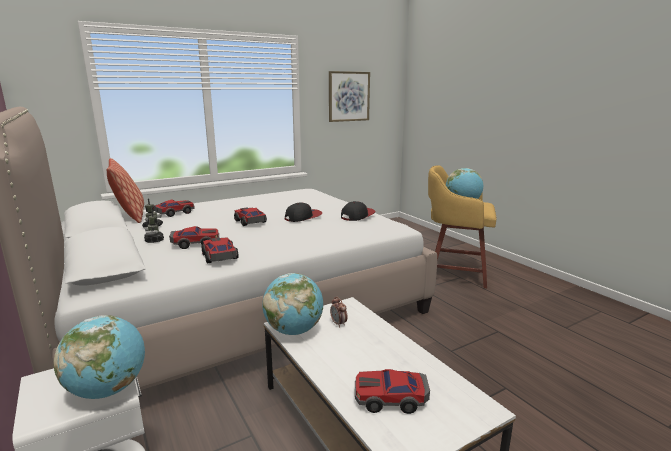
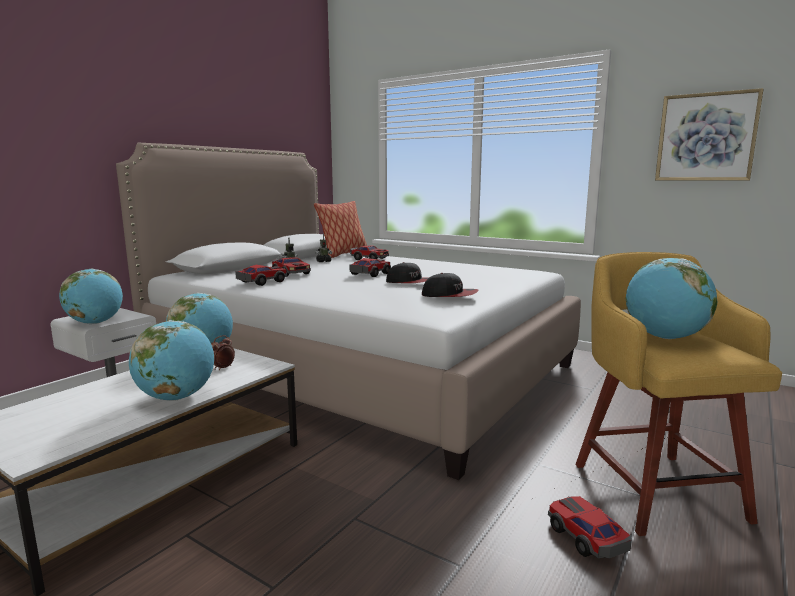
camera: 65 degrees right, 5 degrees down
(390, 398) = (71, 408): toy car -> toy car (586, 537)
(393, 346) = (177, 397): none -> globe

